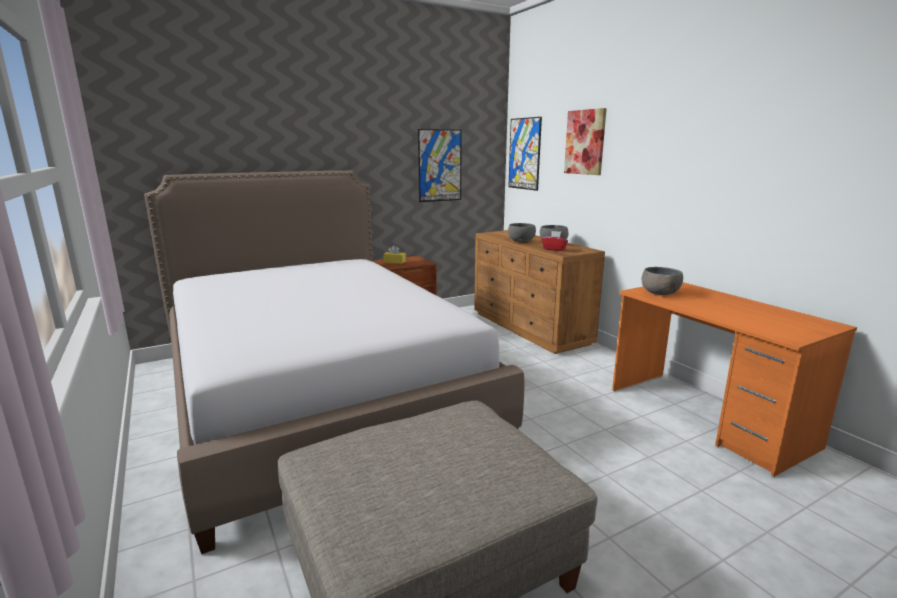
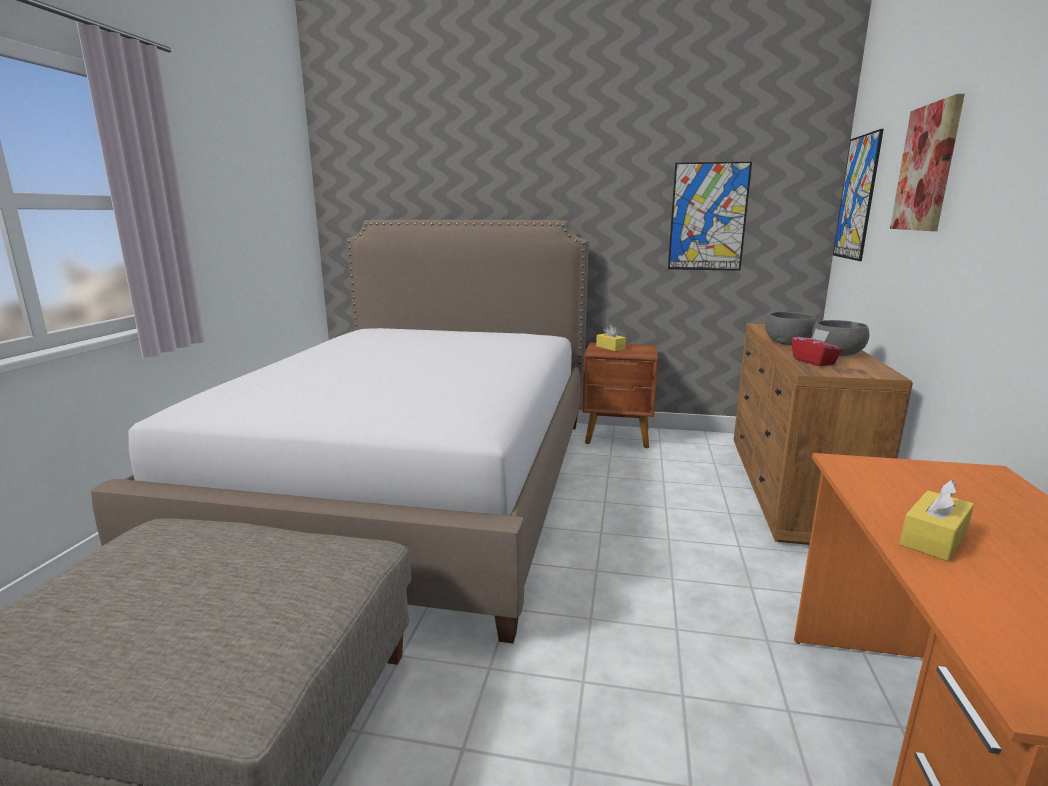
camera: 40 degrees right, 0 degrees up
(659, 293) = (895, 479): grey bowl -> none
(704, 309) = (933, 538): none -> yellow tissue box

